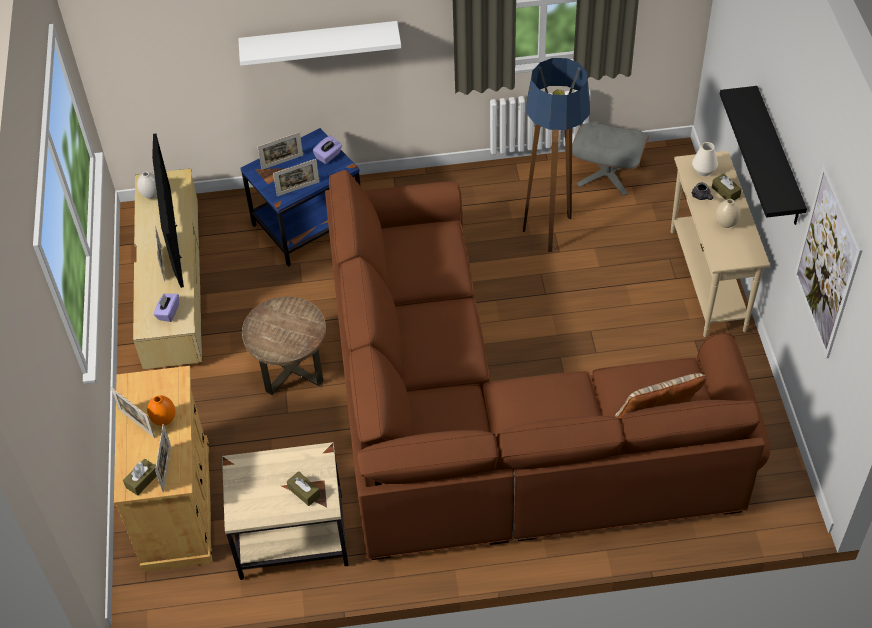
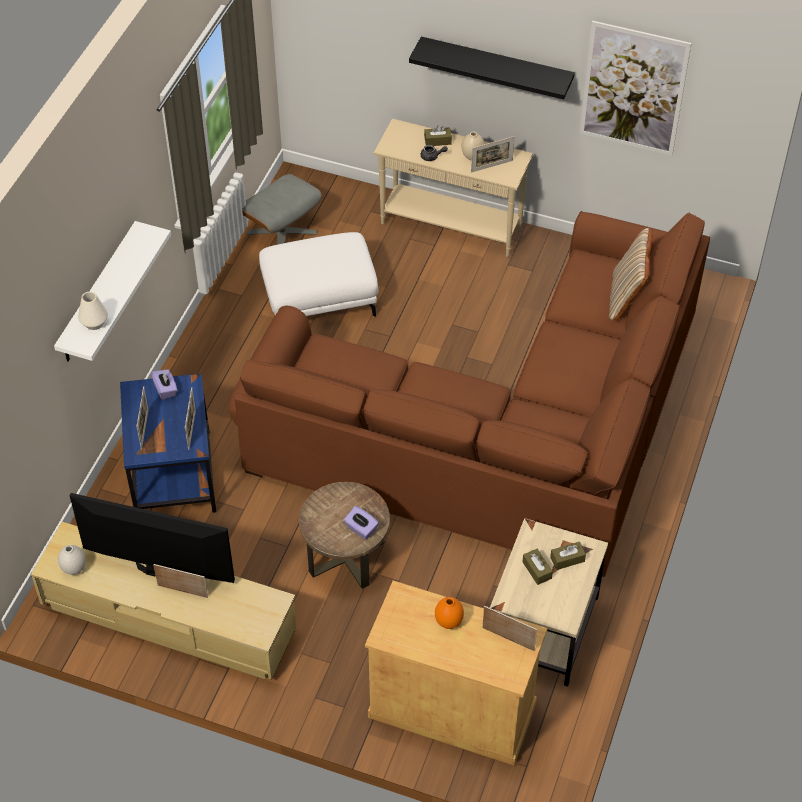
camera: 65 degrees left, 0 degrees up
(136, 423) = (438, 646): picture frame -> picture frame (491, 166)
(142, 480) = (511, 663): brown tissue box -> brown tissue box (537, 570)
(168, 312) = (253, 608): purple tissue box -> purple tissue box (361, 529)
(551, 230) = (319, 299): floor lamp -> white ottoman
(703, 170) = (403, 142): white vase -> white vase (94, 323)

